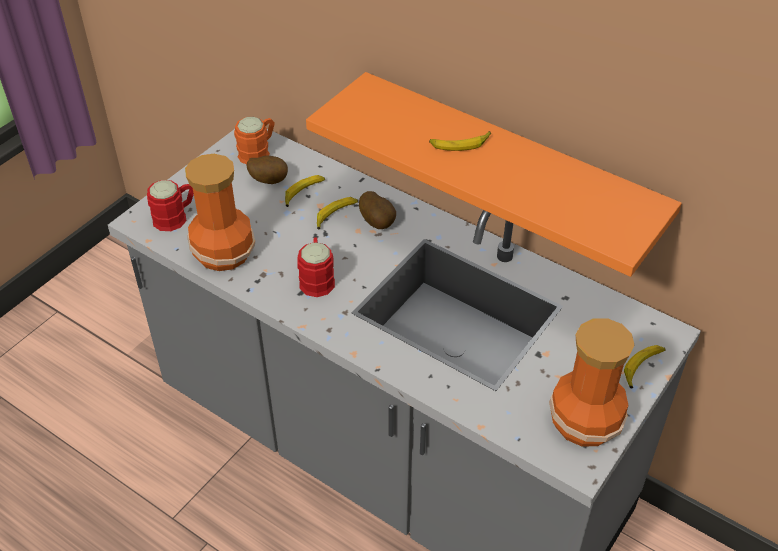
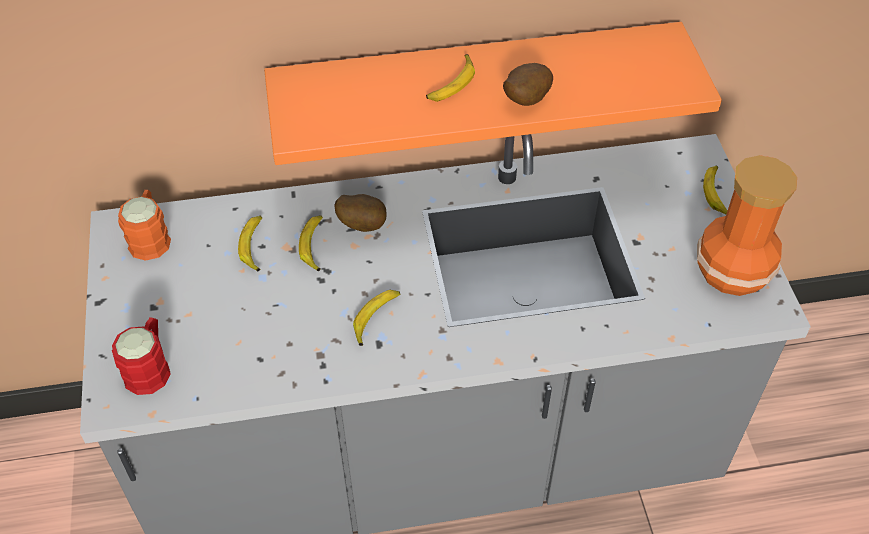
camera: 45 degrees left, 5 degrees up
(222, 251) = (249, 364): vase -> none
(269, 180) = (201, 258): potato -> potato (524, 100)
(317, 278) = (376, 319): red mug -> banana

